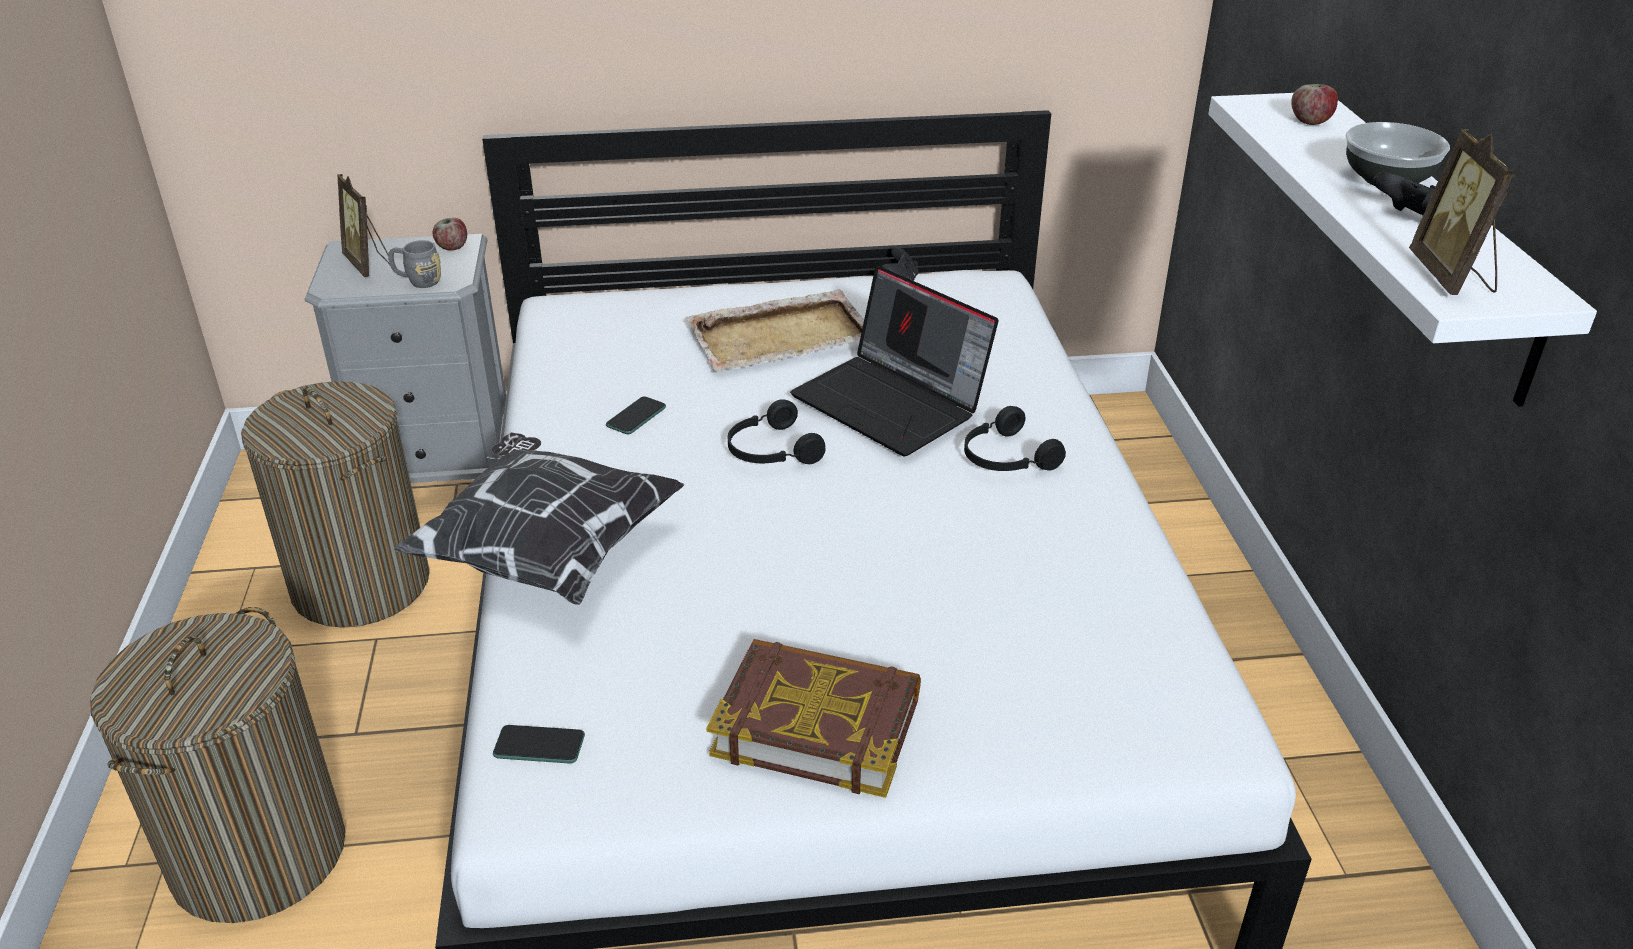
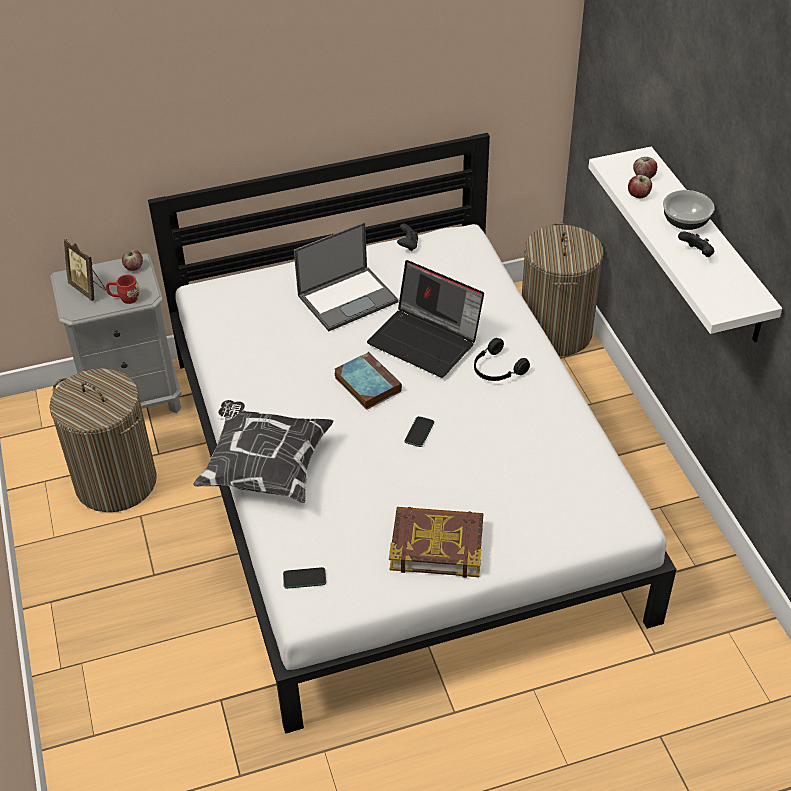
camera: 10 degrees left, 10 degrees up
(259, 854) = (131, 650): laundry basket -> laundry basket (555, 332)
(417, 281) = (125, 298): grey mug -> red mug
(636, 417) = (281, 371): phone -> phone (419, 432)
(771, 451) = (366, 384): black headphones -> book
(782, 335) = (348, 298): beige tray -> laptop
(1297, 141) = (638, 195): none -> apple
(1452, 276) = (717, 293): picture frame -> none

